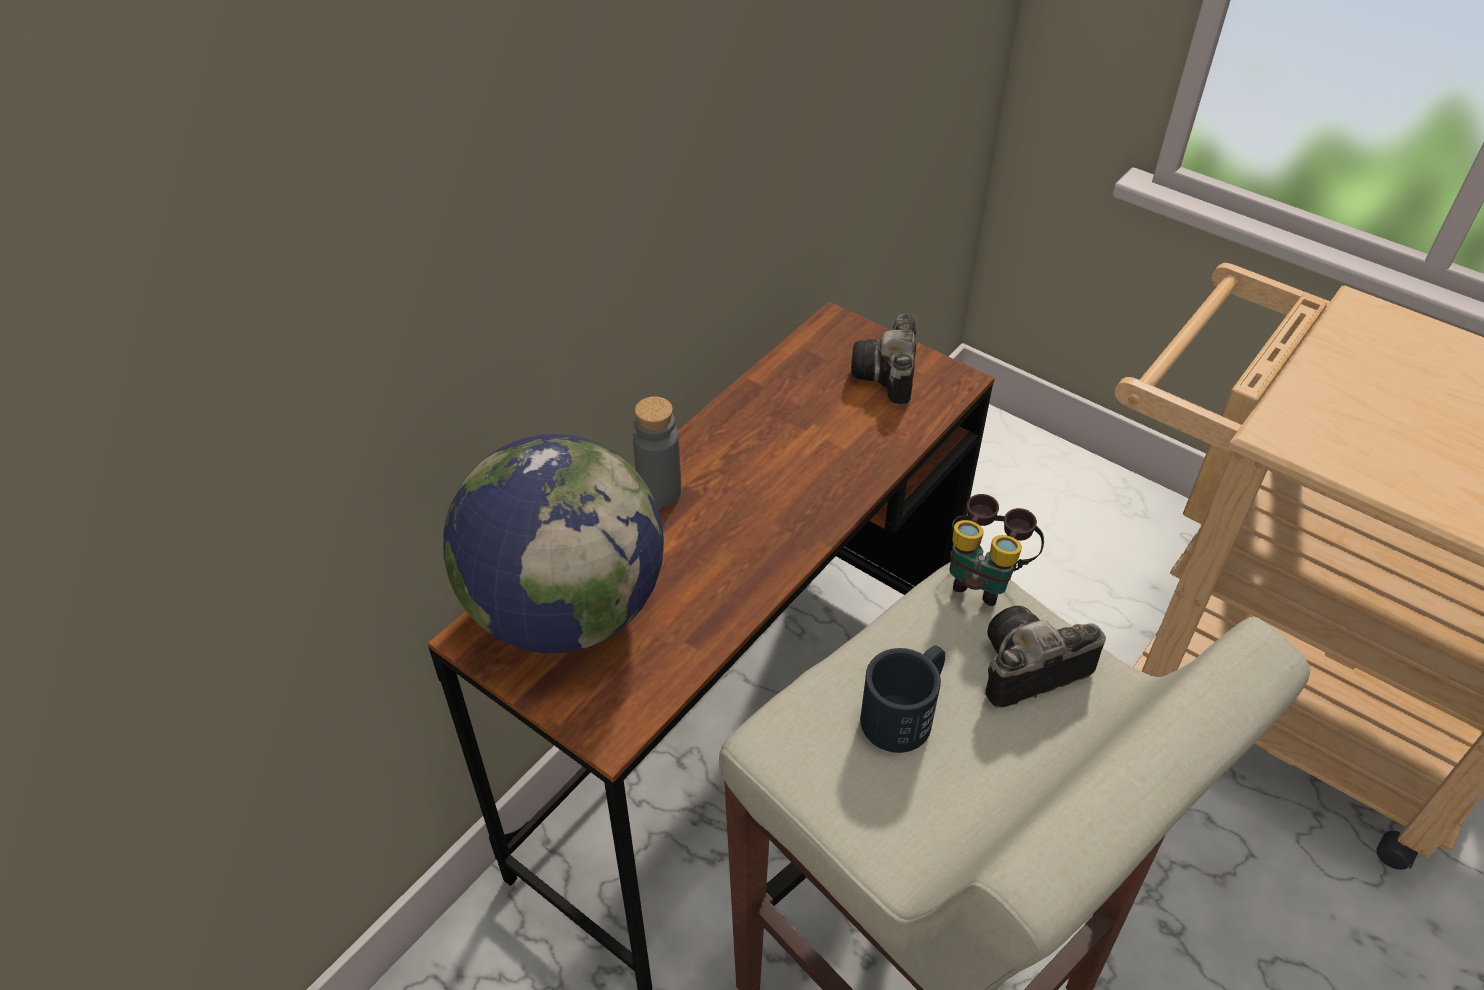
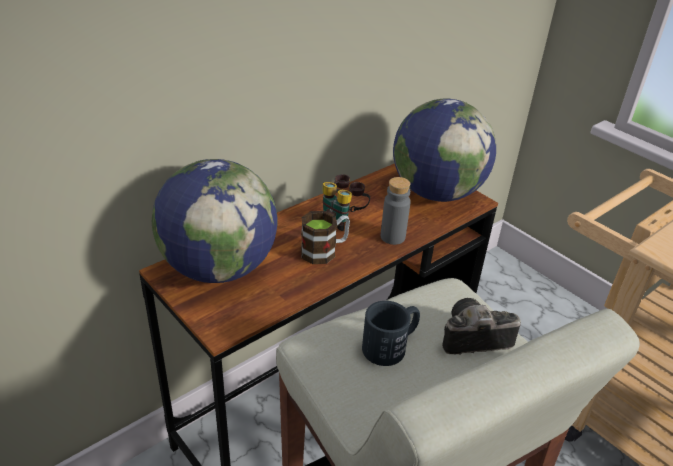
camera: 10 degrees right, 10 degrees down
(659, 491) = (291, 223): grey bottle -> grey bottle (392, 237)
(734, 537) = (325, 251): none -> mug
(887, 377) = (436, 193): camera -> globe
(984, 578) = (459, 288): binoculars -> binoculars (343, 220)

